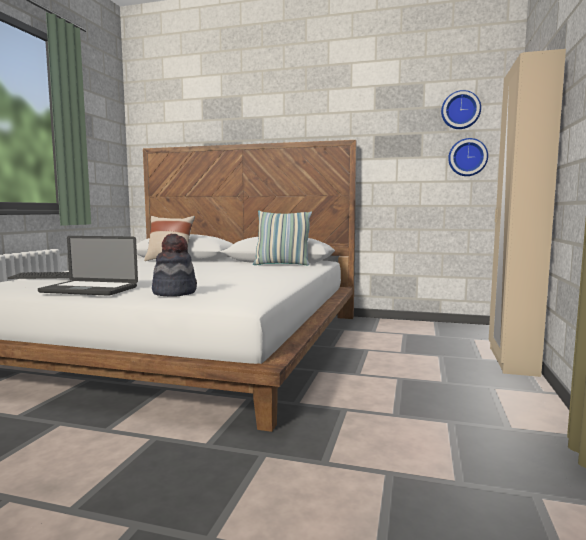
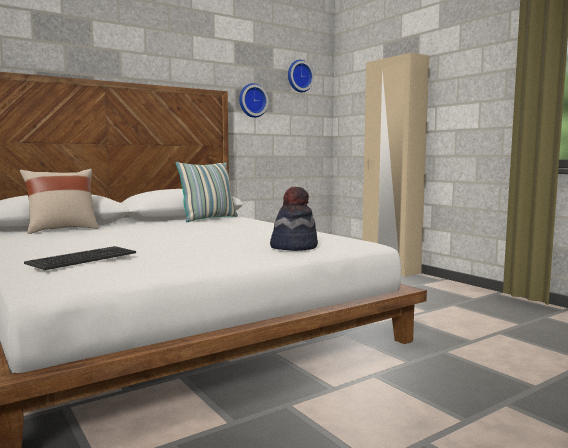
camera: 50 degrees left, 0 degrees up
(89, 290) = (211, 259): laptop -> none
(467, 157) = (304, 116): wall clock -> wall clock (252, 100)

